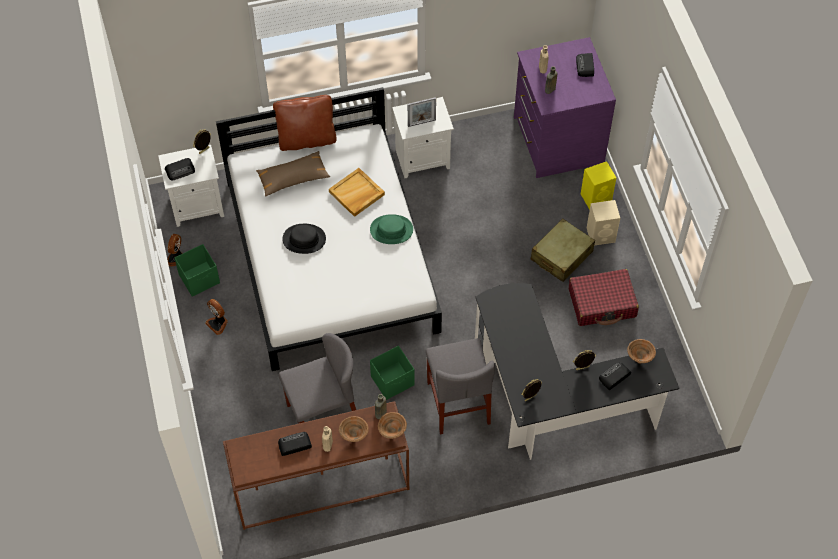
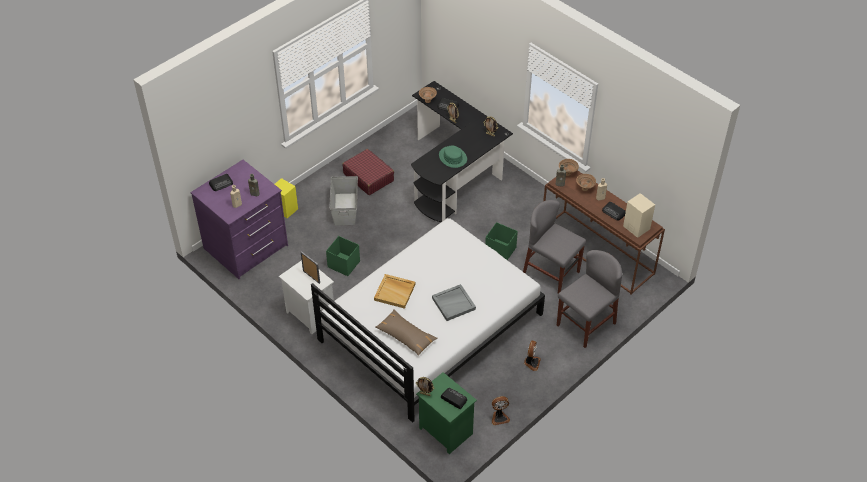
camera: 120 degrees left, 10 degrees down
(198, 205) = (444, 431): white nightstand -> green nightstand
(200, 279) = (505, 393): green storage box -> green storage box (343, 264)
(304, 239) = (453, 303): black hat -> grey tray
(306, 139) = (365, 345): brown pillow -> none
(391, 230) = (411, 261): green hat -> green hat (452, 157)
(458, 402) = (490, 214): grey chair -> grey chair (586, 324)
(561, 256) = (345, 208): beige suitcase -> grey storage box
(601, 235) = (315, 196): beige speaker -> beige speaker (636, 227)

